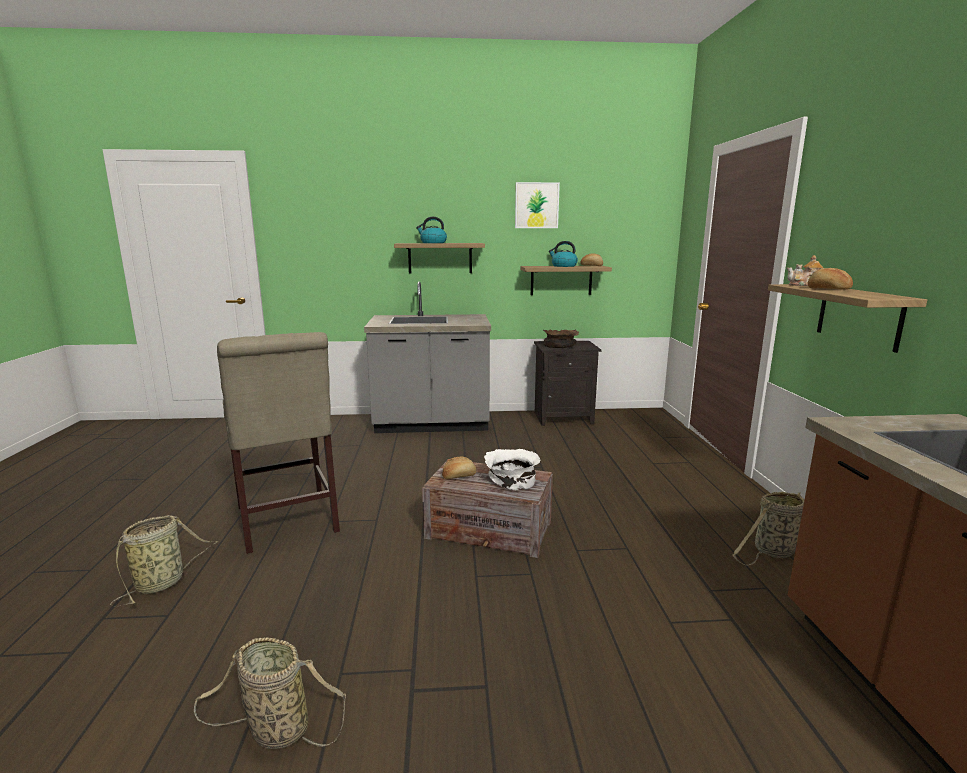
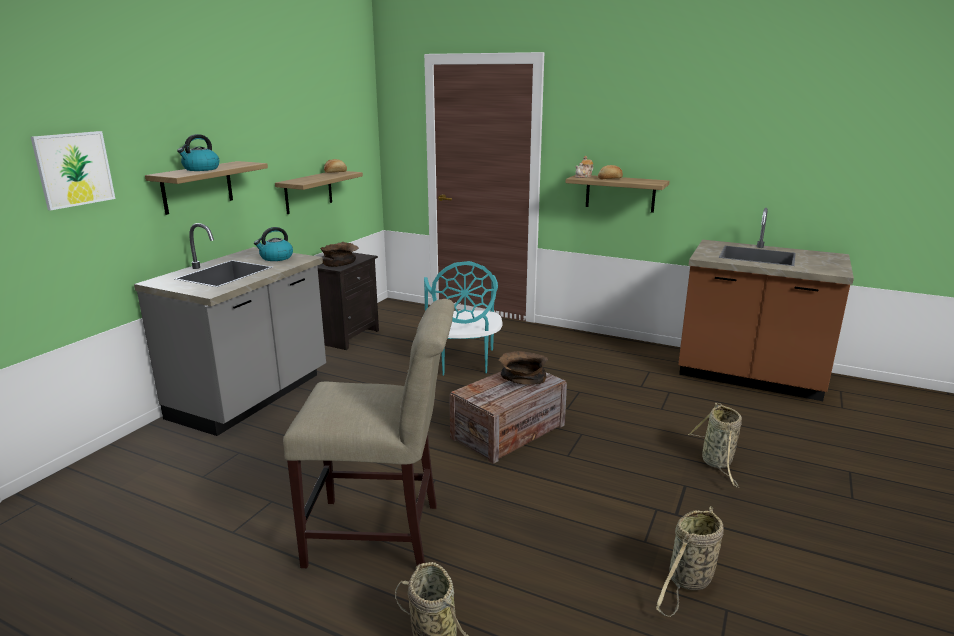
camera: 60 degrees left, 5 degrees up
(459, 476) = (492, 396): bread -> none
(512, 479) = (521, 378): white bowl -> brown bowl
(536, 205) = (279, 110): picture -> picture (74, 169)
(563, 266) = (318, 176): kettle -> kettle (276, 258)
(592, 471) = (462, 362): none -> turquoise chair
(772, 552) = (619, 355): basket -> basket (717, 463)

